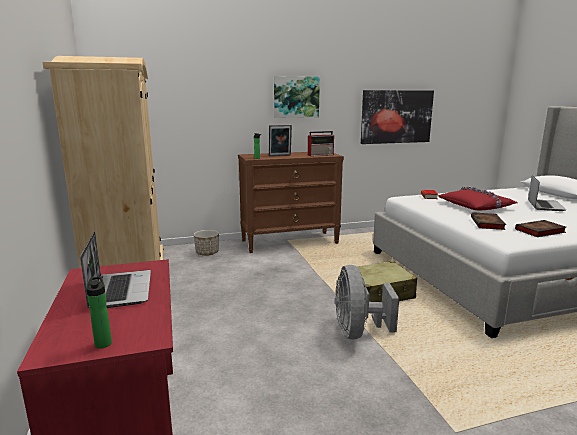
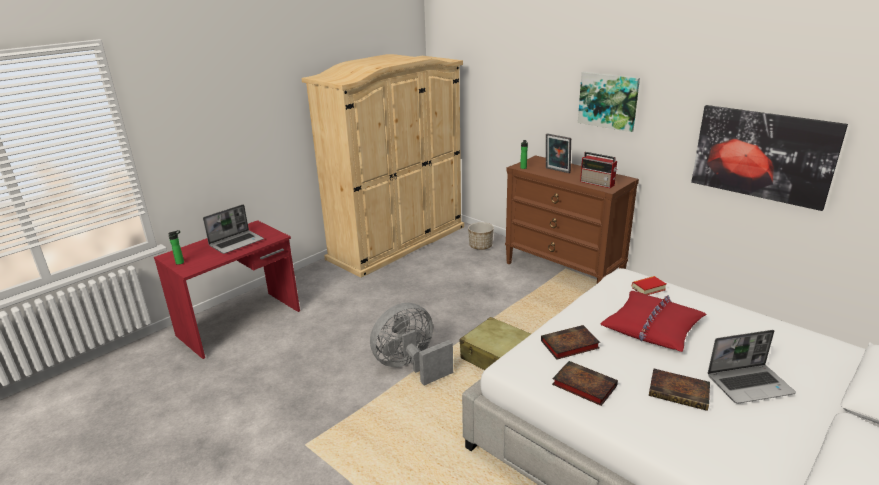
camera: 60 degrees right, 10 degrees up
(551, 217) = (680, 392): none -> book

